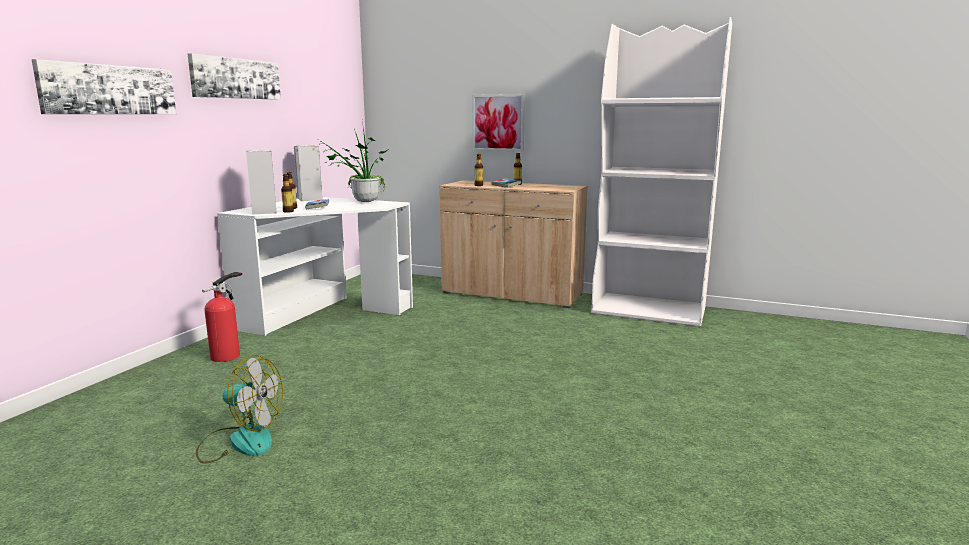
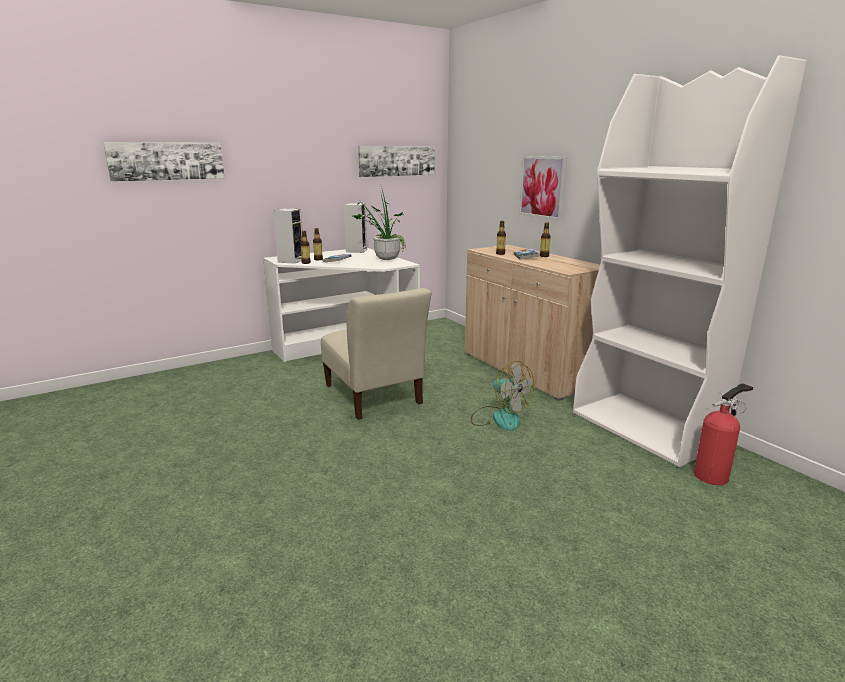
camera: 35 degrees right, 5 degrees up
(228, 355) = (240, 372): fire extinguisher -> fire extinguisher (713, 475)
(236, 78) = (290, 146): picture -> picture (396, 160)
(240, 441) = (148, 445): fan -> fan (499, 418)
(416, 340) = (374, 396): none -> beige chair

